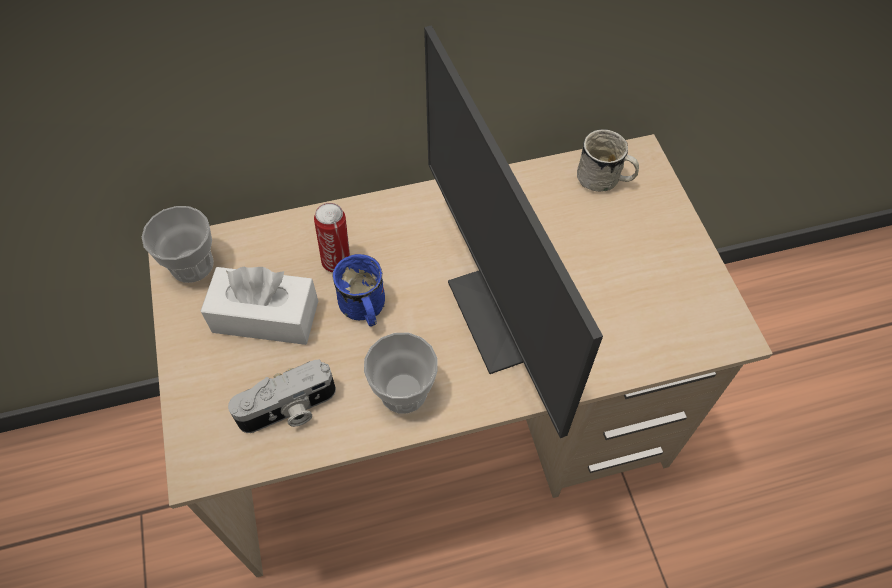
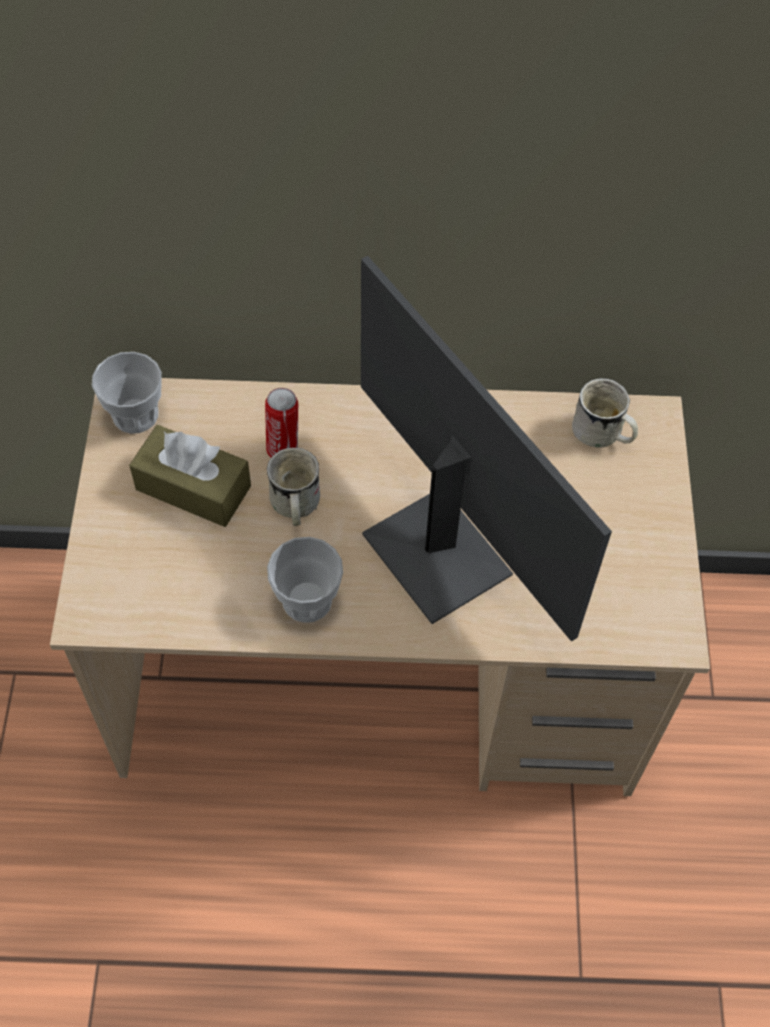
camera: 15 degrees right, 0 degrees up
(265, 316) = (193, 487): white tissue box -> brown tissue box
(289, 410) = (188, 587): camera -> none
(364, 309) = (294, 507): blue mug -> white mug
(506, 314) = (439, 551): monitor -> monitor turned 150 degrees clockwise

